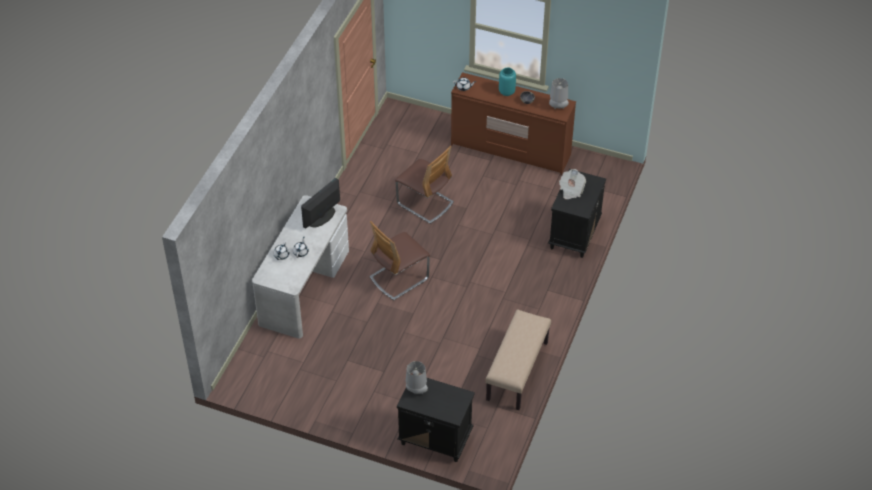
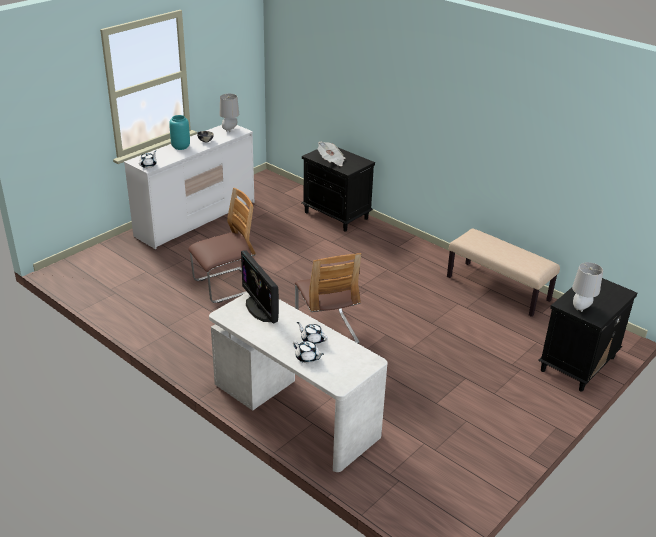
camera: 70 degrees left, 15 degrees down
(511, 150) = (196, 219): brown dresser -> white dresser

